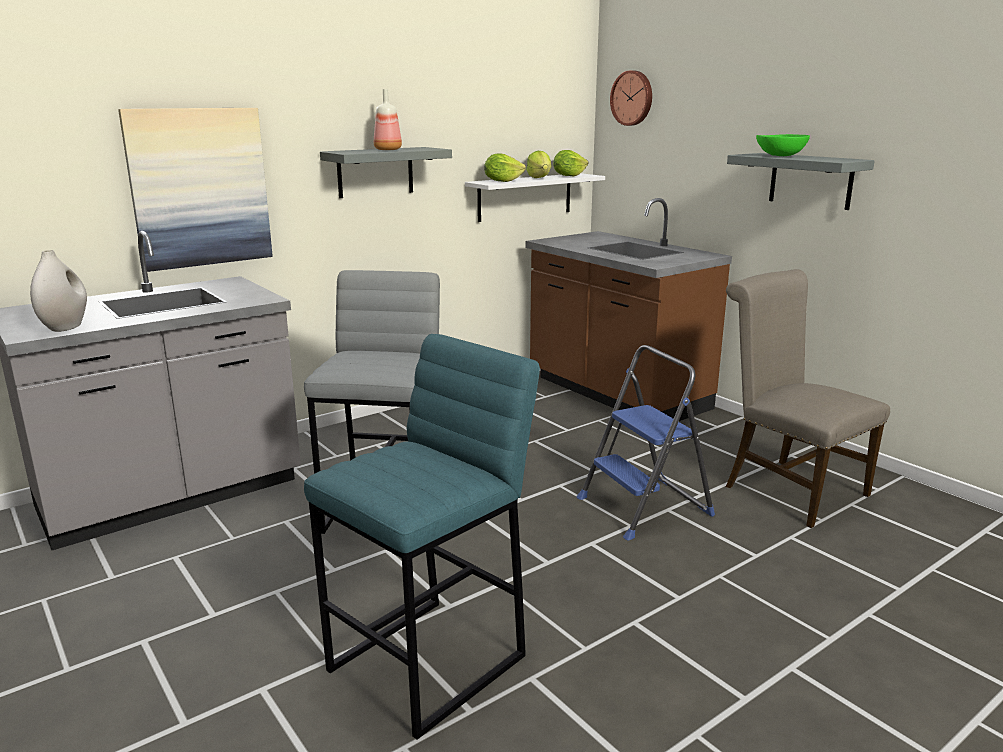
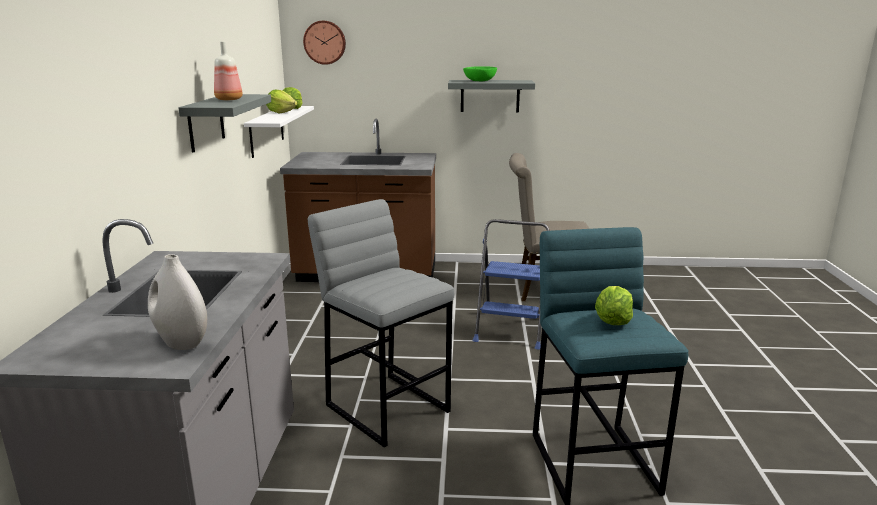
camera: 50 degrees left, 0 degrees up
(199, 188) = (117, 161): picture -> none
(502, 181) = (272, 119): lettuce -> lettuce (612, 321)

